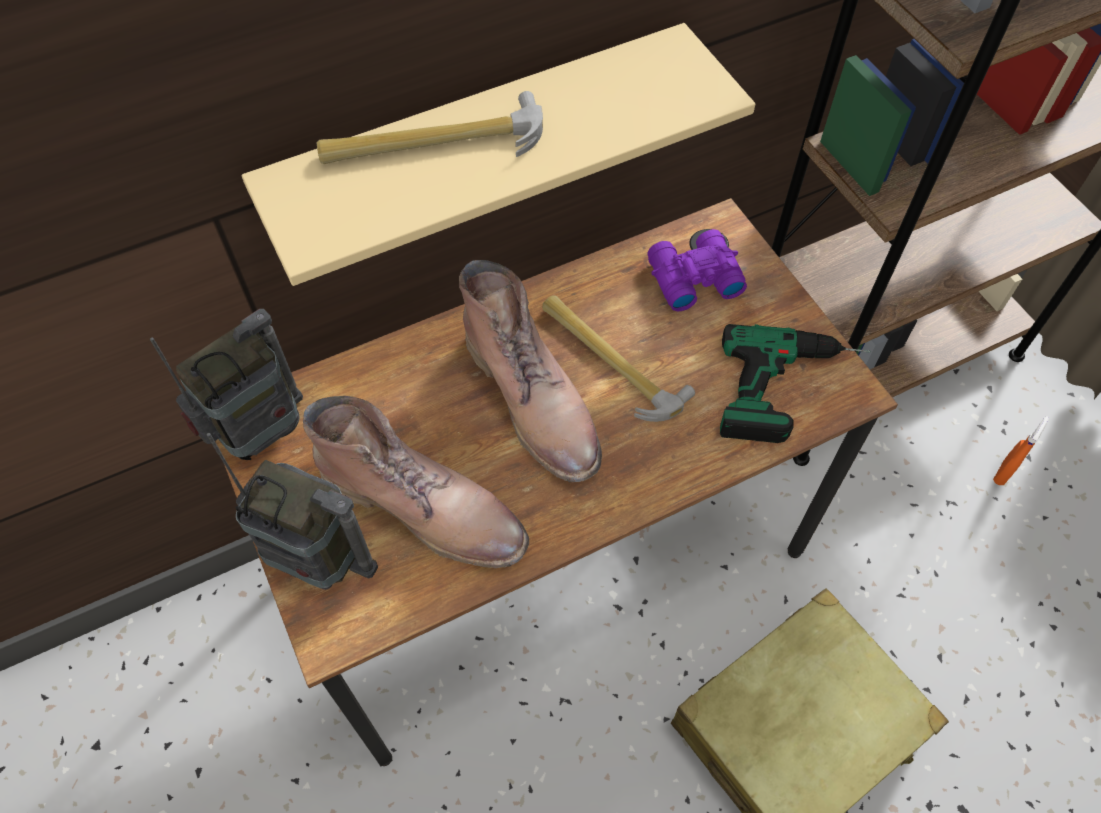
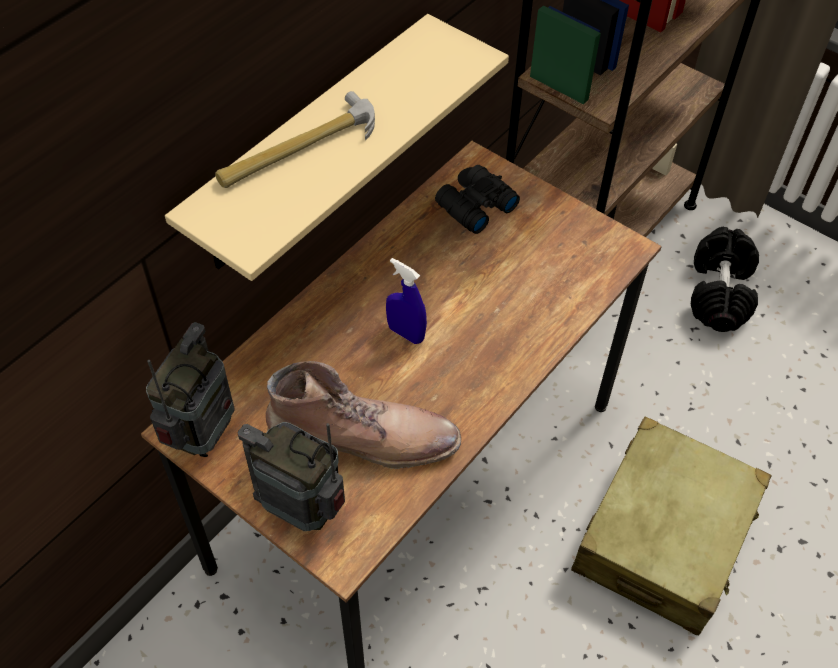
camera: 25 degrees left, 5 degrees down
(318, 560) = (303, 509): radio -> radio turned 150 degrees counterclockwise
(535, 400) = (405, 333): brown boot -> blue spray bottle
(610, 360) = (445, 285): hammer -> none
(691, 278) = (474, 206): purple binoculars -> black binoculars
(793, 390) = (587, 261): power drill -> none
(1003, 473) = (720, 293): orange spray bottle -> black dumbbell

